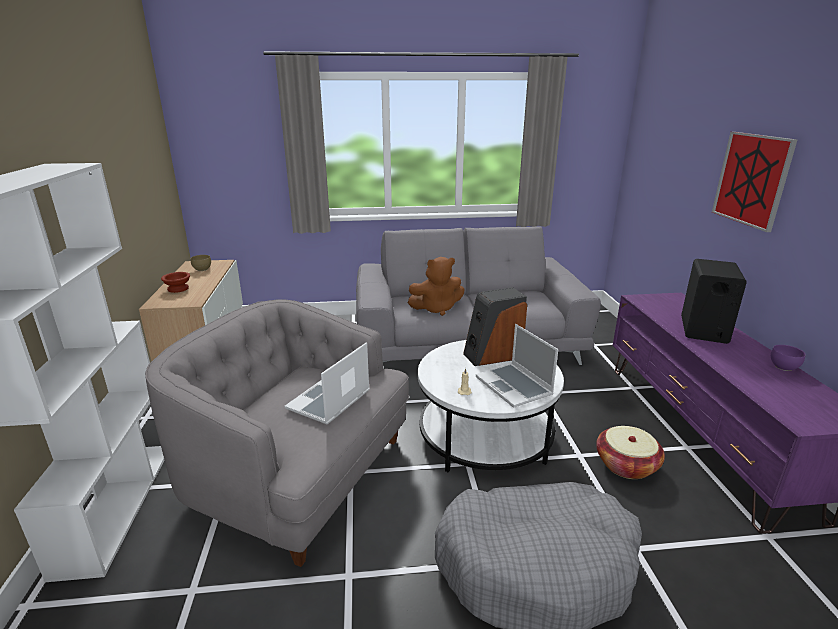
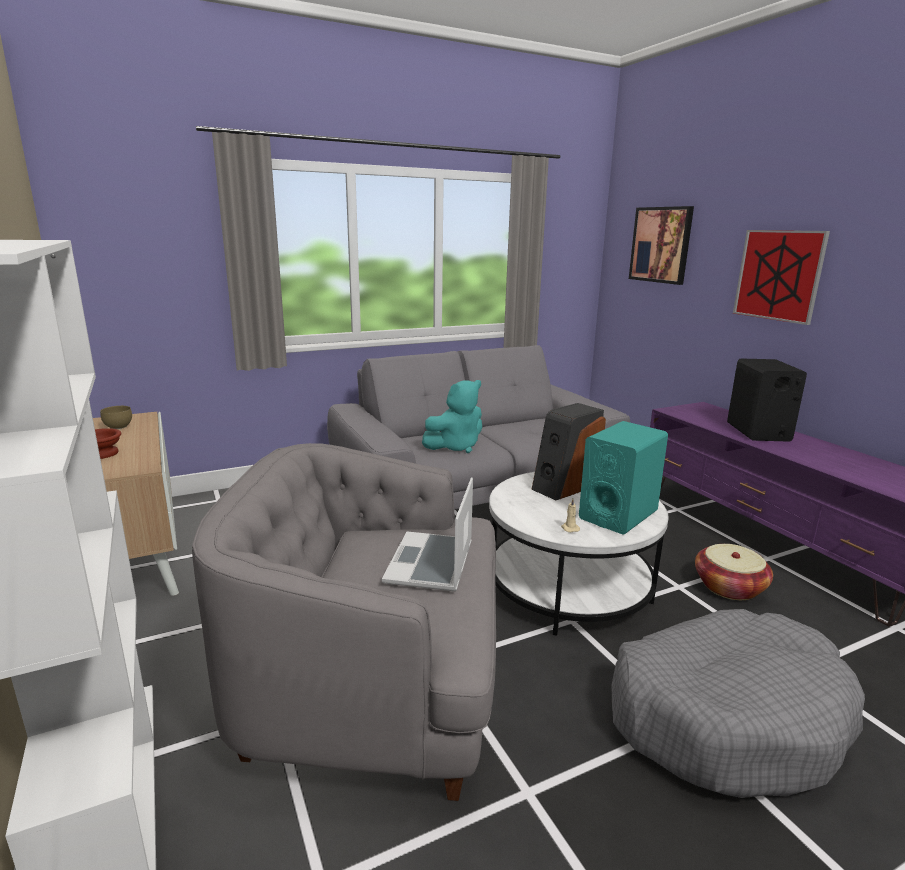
camera: 20 degrees left, 5 degrees down
(436, 309) = (455, 447): brown plush toy -> turquoise plush toy
(515, 386) = (618, 515): laptop -> turquoise speaker
(667, 139) = (661, 245): none -> picture
(782, 366) = (854, 455): purple bowl -> none

